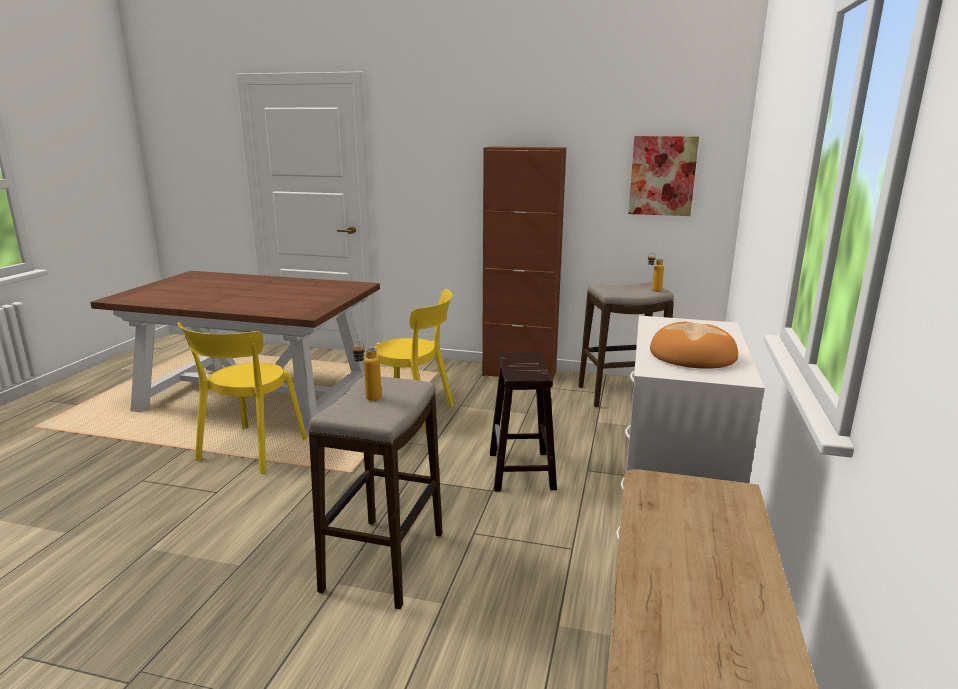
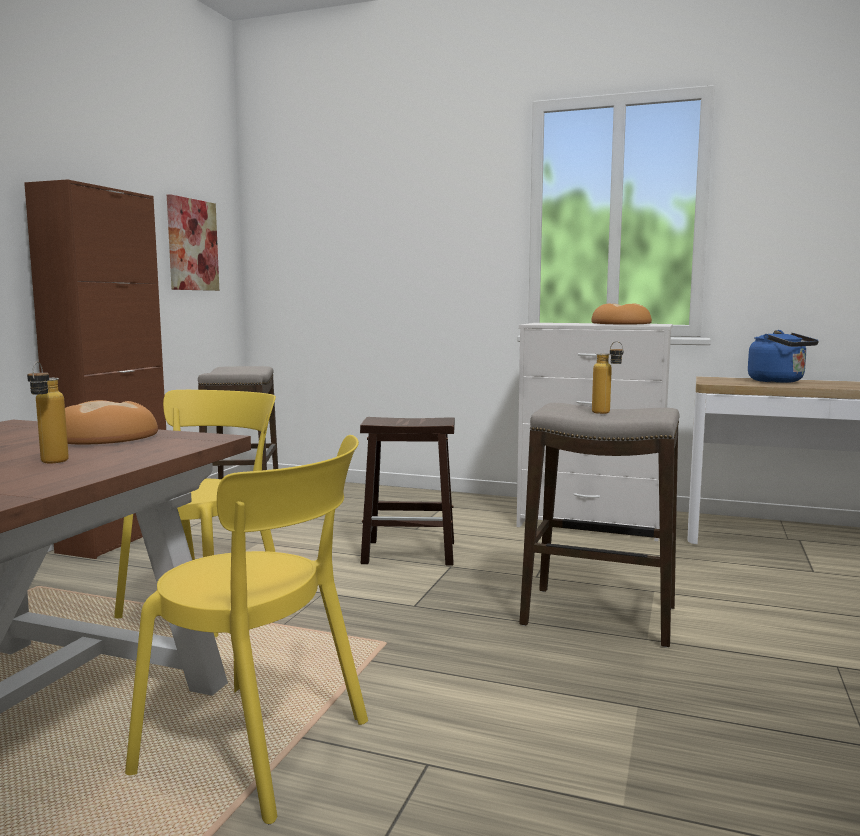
camera: 85 degrees left, 10 degrees down
(318, 300) = (104, 437): none -> bread
(653, 291) = (259, 367): bottle -> bottle (50, 463)
(715, 550) = (779, 381): none -> blue kettle

